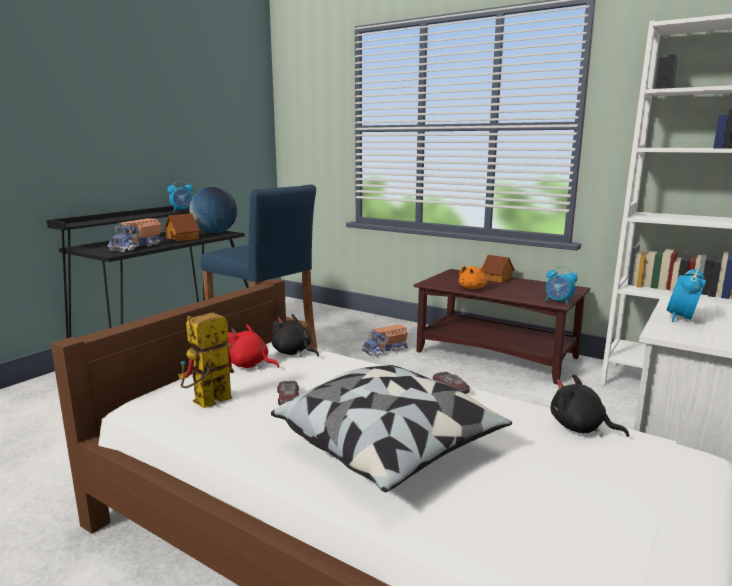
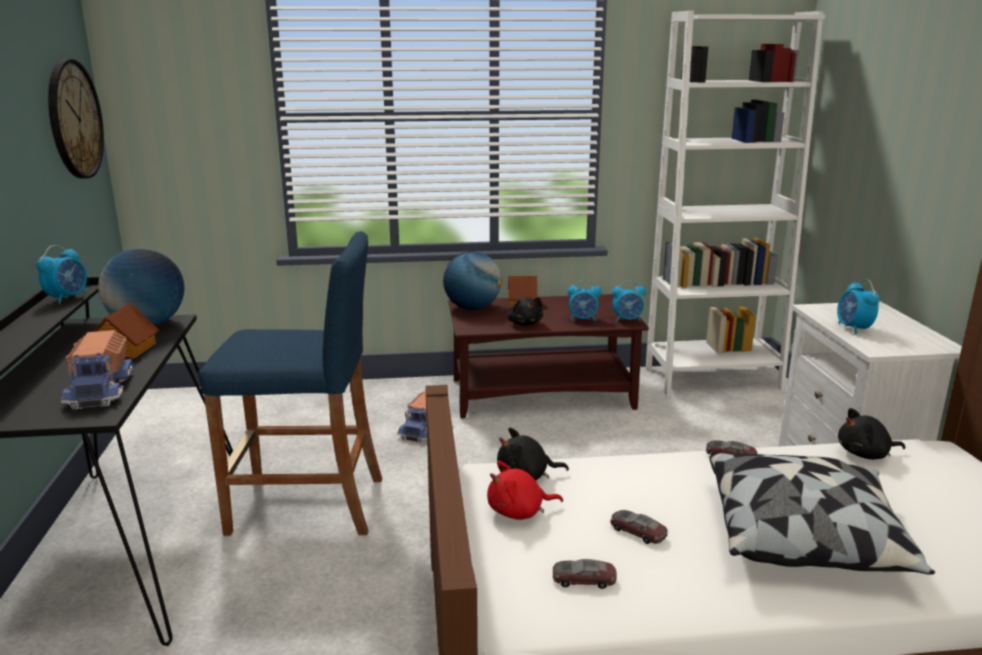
camera: 40 degrees left, 5 degrees up
(207, 404) = (584, 579): toy robot -> toy car
(244, 124) = (74, 119): none -> wall clock
(455, 275) = (472, 308): none -> globe
(472, 288) = (524, 323): orange plush toy -> black plush toy
(522, 294) = (583, 319): none -> alarm clock

